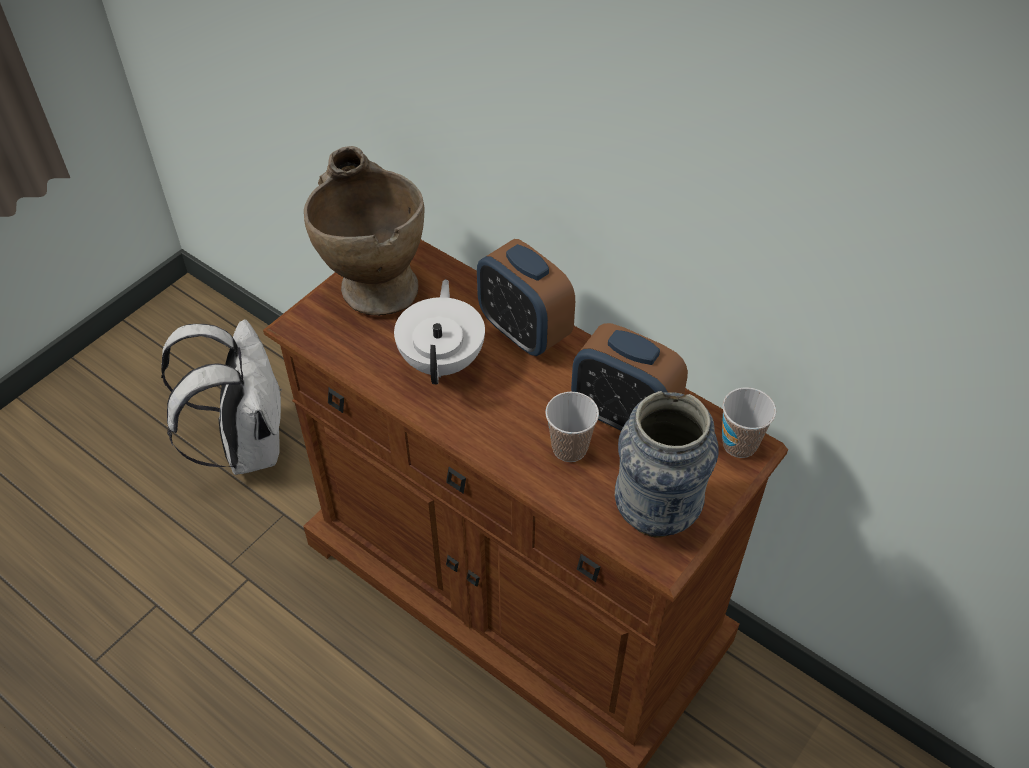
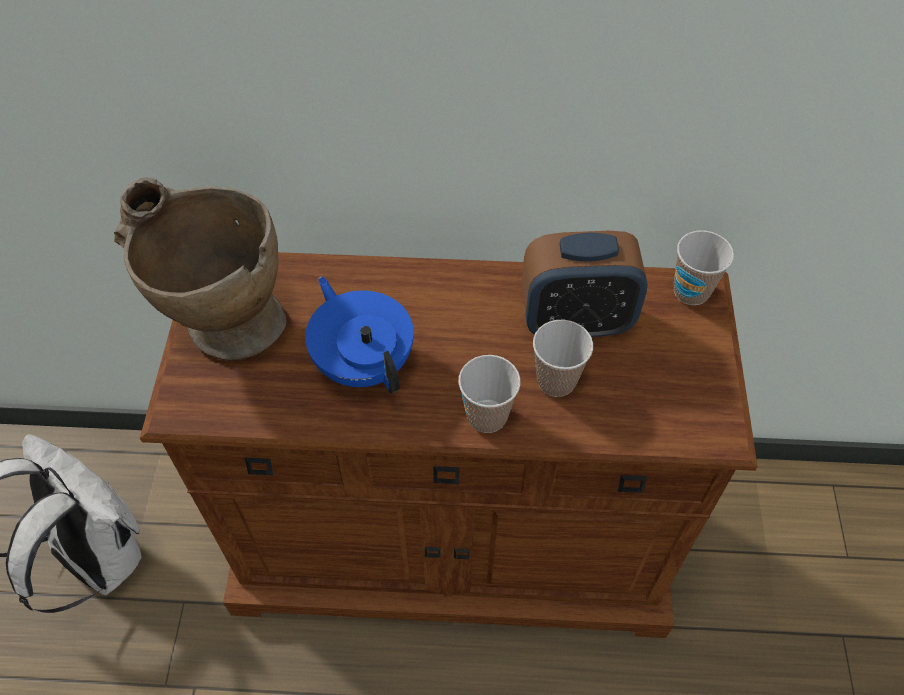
camera: 35 degrees left, 5 degrees up
(443, 360) = (364, 362): white teapot -> blue teapot
(497, 443) = (487, 416): none -> cup
(524, 331) = (418, 290): alarm clock -> none
(655, 513) = (680, 397): vase -> none

